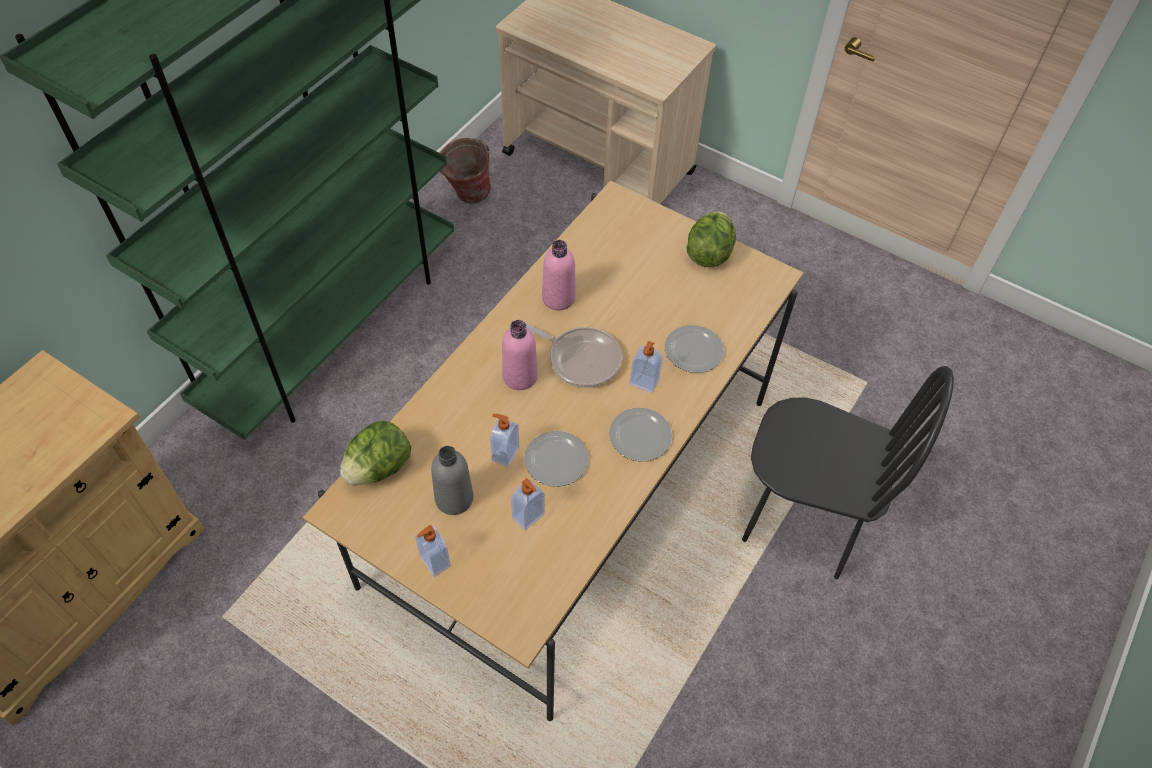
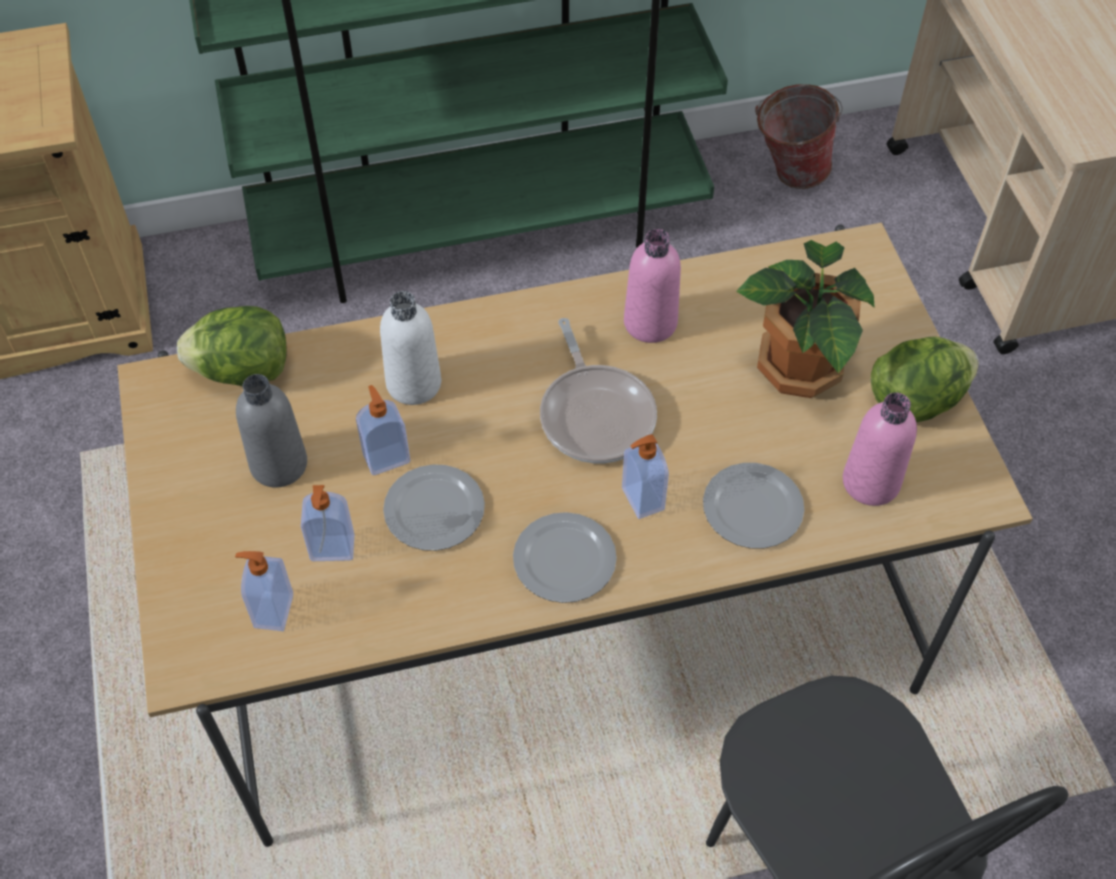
camera: 45 degrees right, 0 degrees up
(434, 562) = (183, 516): soap dispenser -> soap dispenser (272, 611)
(477, 408) = (413, 384): none -> white bottle
(520, 376) = (501, 382): pink bottle -> pink bottle (871, 482)
(647, 274) = (798, 370): none -> potted plant

